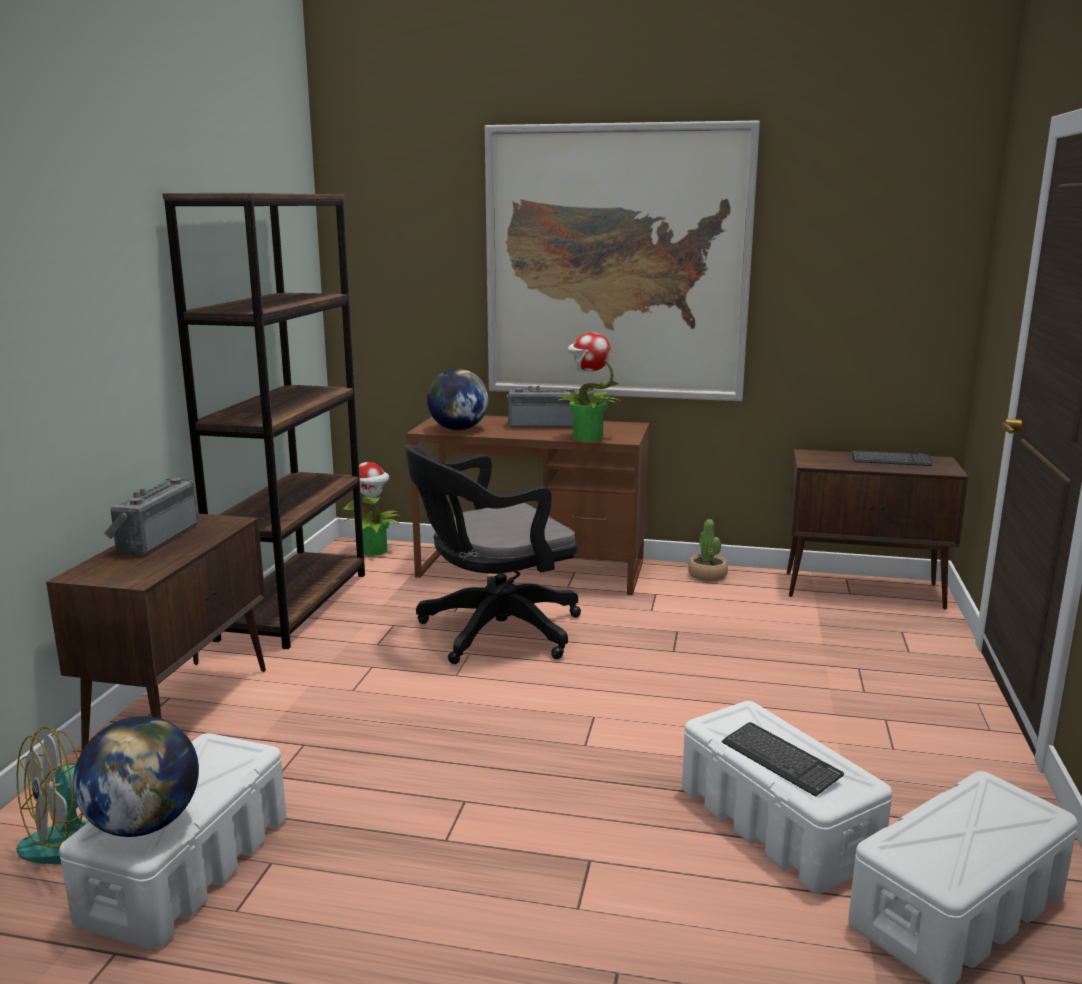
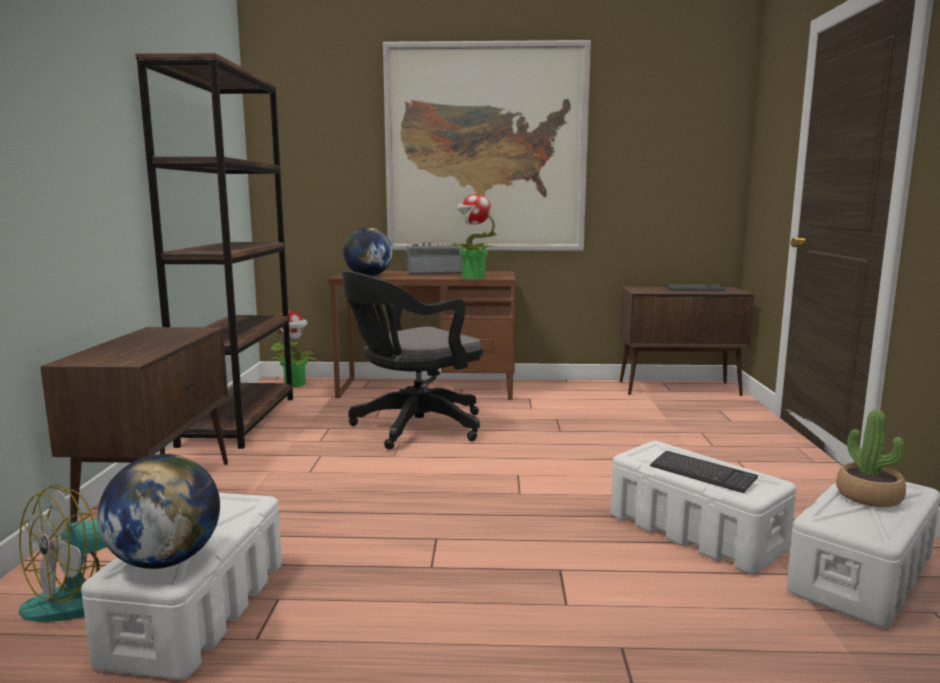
camera: 10 degrees left, 5 degrees down
(154, 538) = (134, 340): radio -> none
(707, 575) = (563, 386): potted plant -> potted plant (869, 496)

